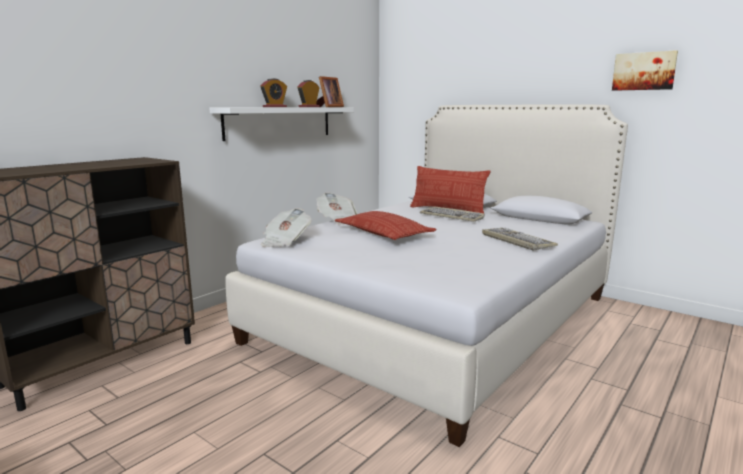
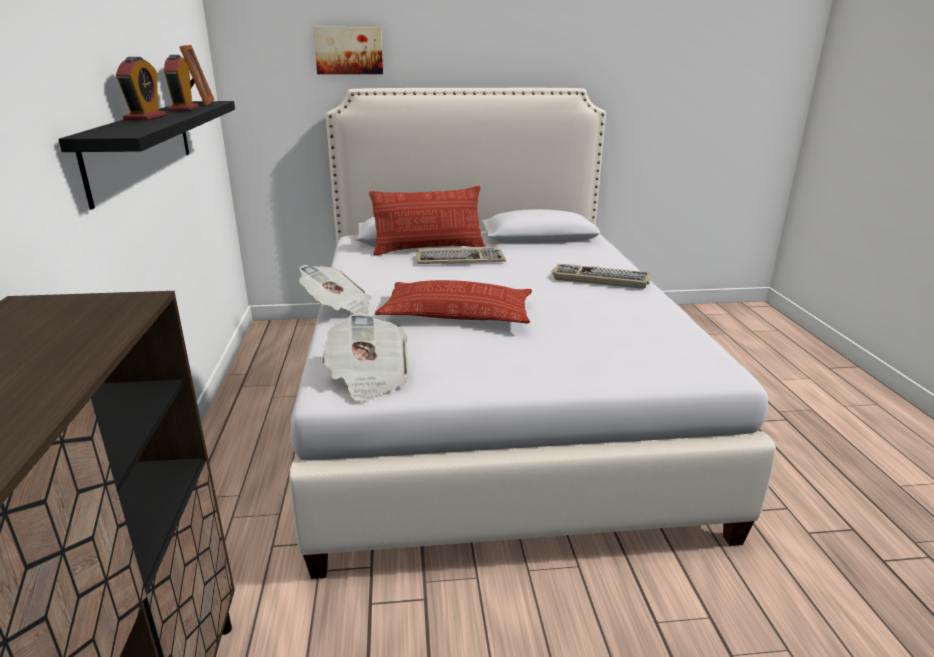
camera: 45 degrees left, 10 degrees up
(279, 122) = (142, 146): white shelf -> black shelf
(644, 71) = (614, 47): picture -> picture (349, 50)

